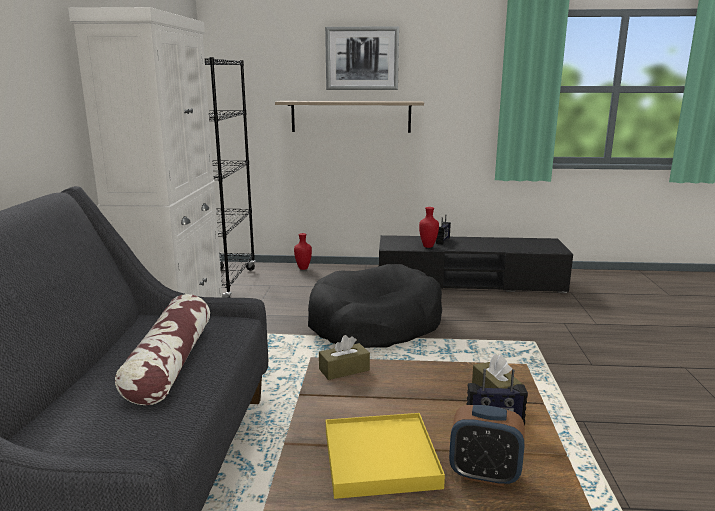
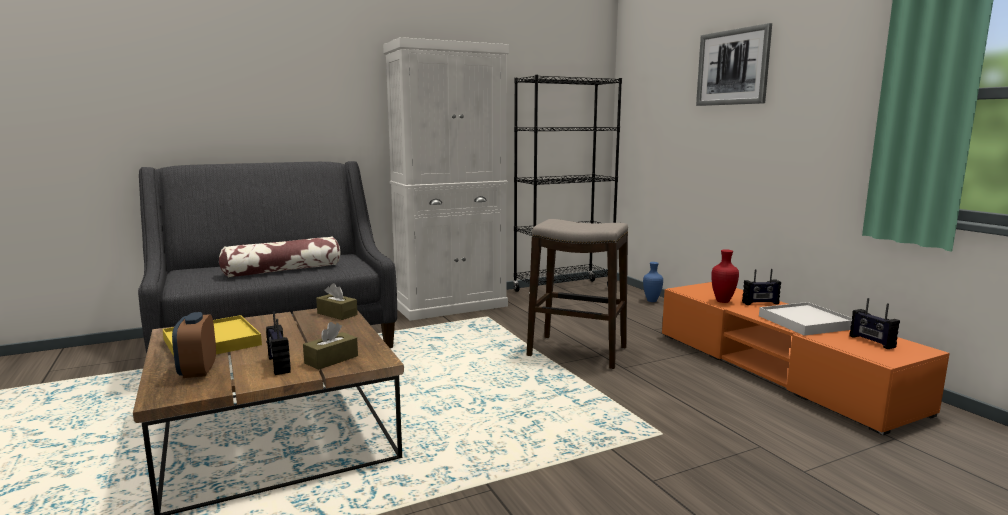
camera: 60 degrees right, 5 degrees down
(303, 268) = (651, 301): red vase -> blue vase
(351, 116) = (717, 136): shelf -> none
(374, 324) = (577, 352): black dog bed -> stool
(469, 282) = (778, 370): black tv stand -> orange tv stand
(489, 244) = (805, 322): none -> white tray
(532, 244) = (871, 342): none -> radio

